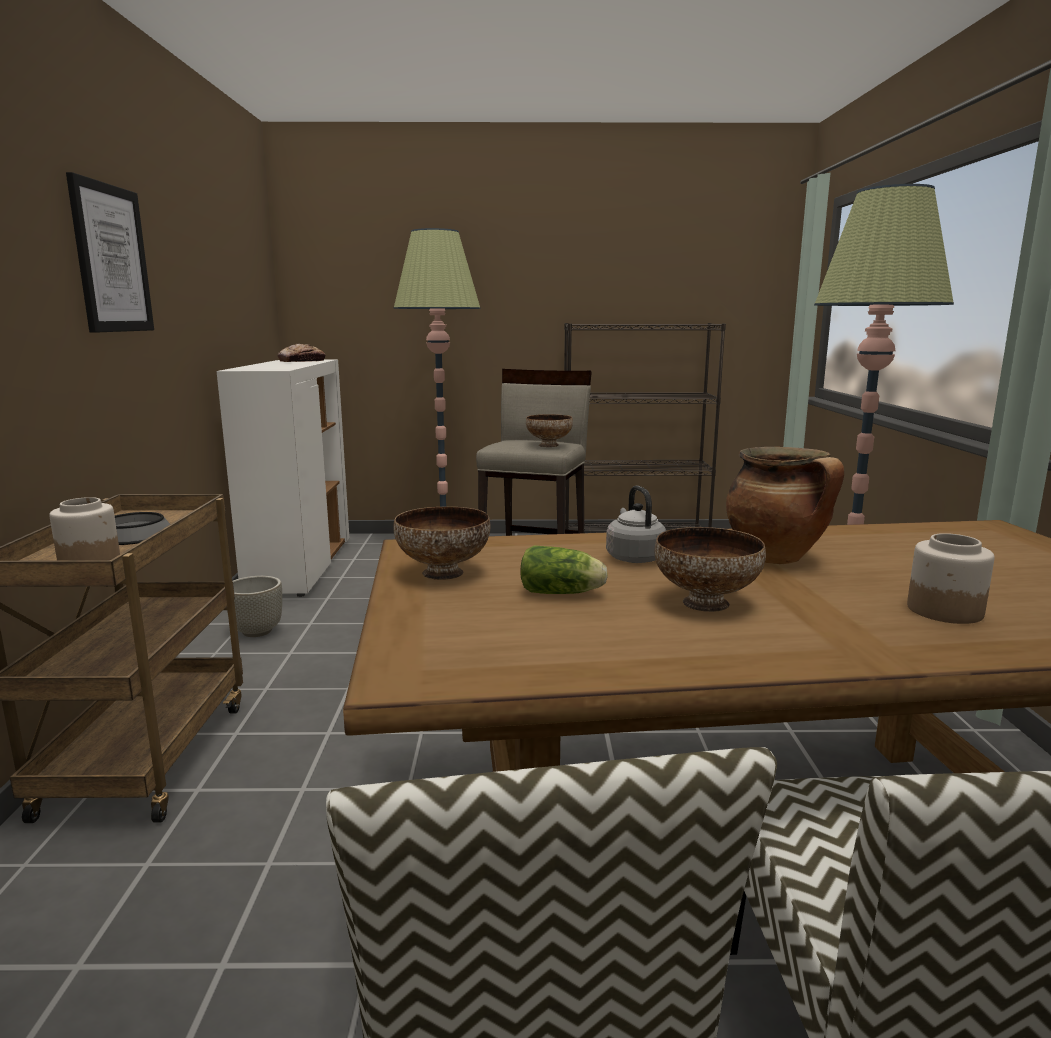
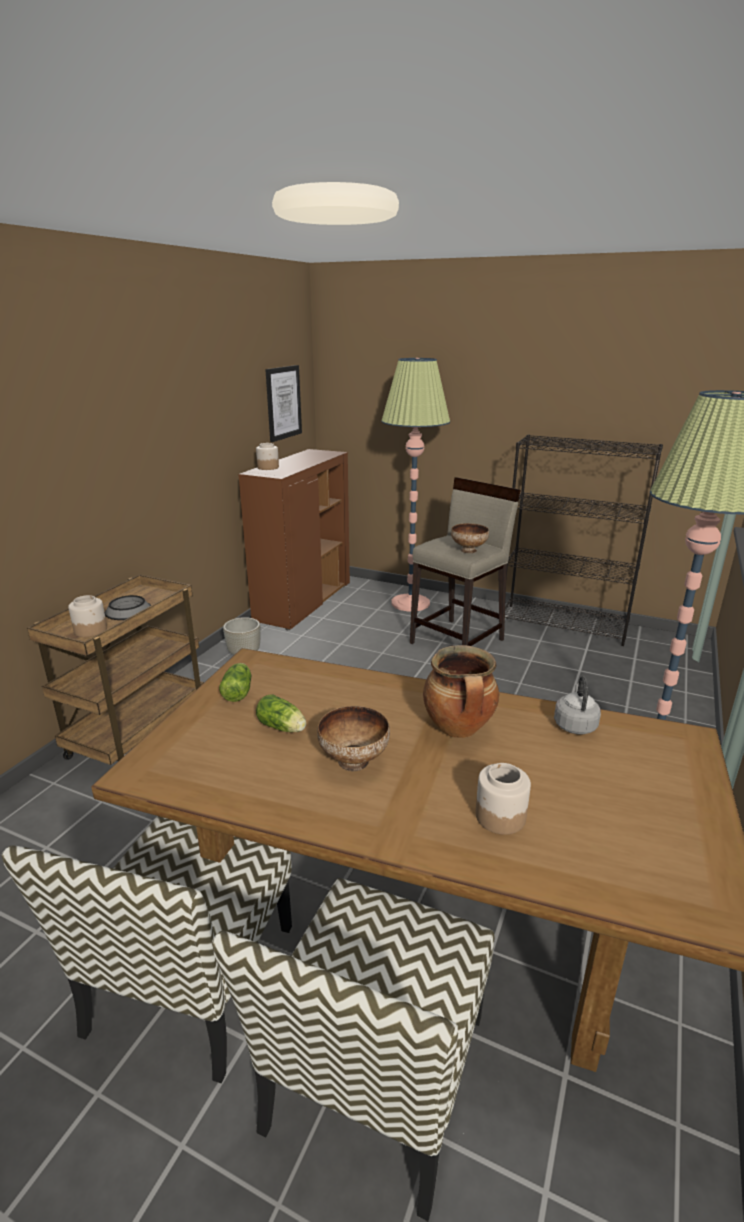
camera: 25 degrees right, 10 degrees up
(111, 259) = (147, 421): picture -> picture (283, 403)
(251, 367) = (267, 467): none -> jar
(300, 566) = (303, 603): white cabinet -> brown cabinet
(302, 361) = (316, 456): bread -> none
(443, 573) = (238, 691): bowl -> lettuce
(633, 557) = (365, 703): grey kettle -> grey kettle (574, 724)

